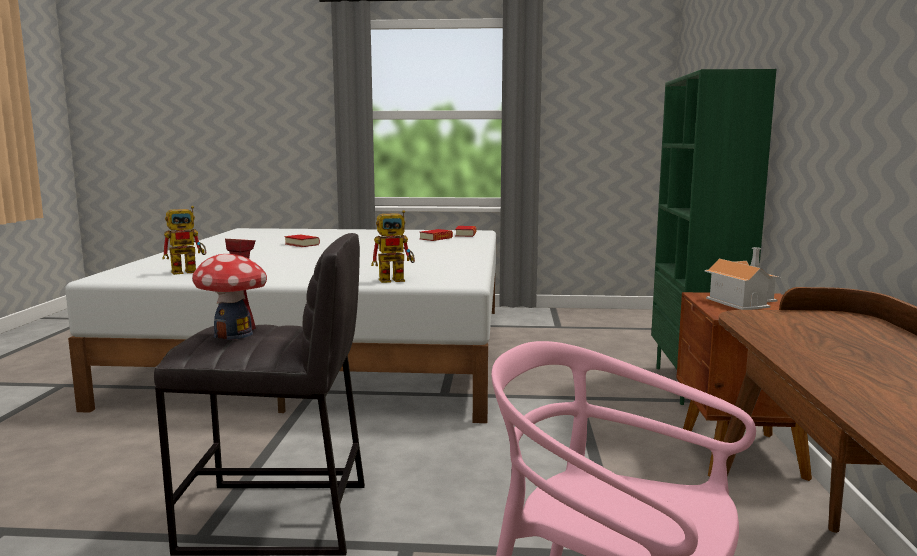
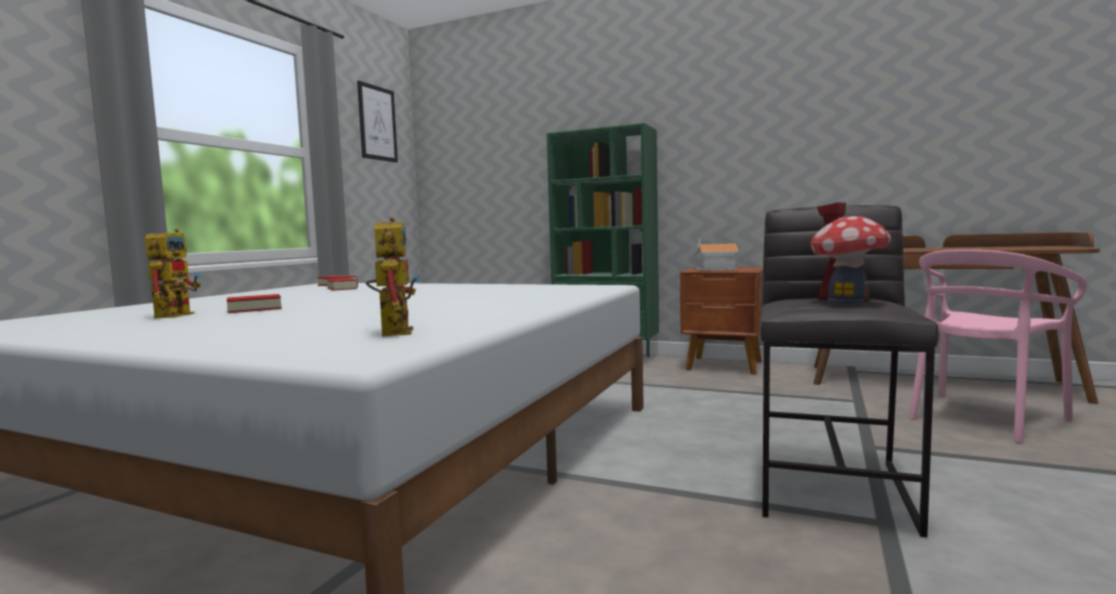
camera: 70 degrees left, 5 degrees down
(397, 279) = (577, 292): toy robot -> toy robot (176, 314)
(611, 71) = (377, 123): none -> picture

